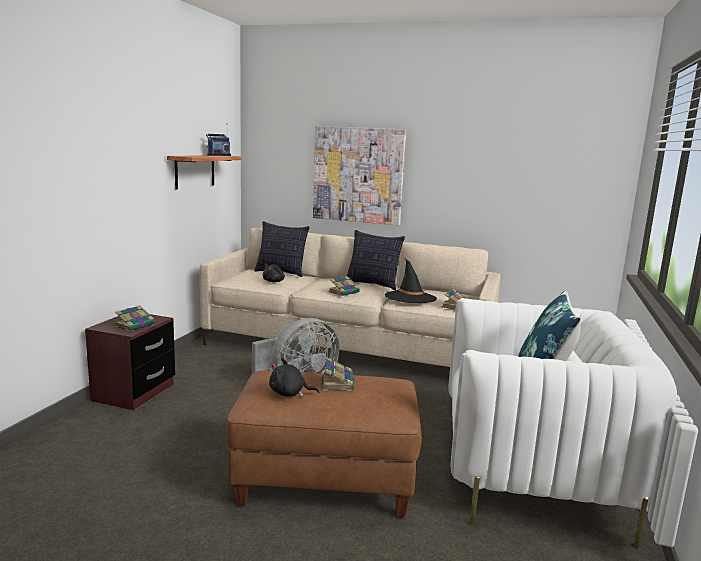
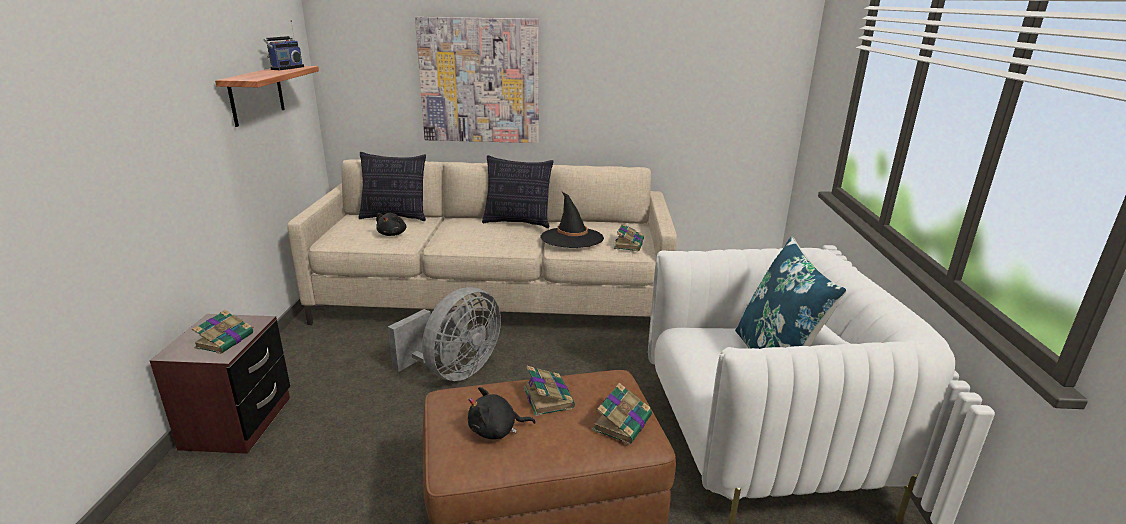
camera: 15 degrees left, 10 degrees up
(344, 292) = (490, 240): book -> book (622, 422)

